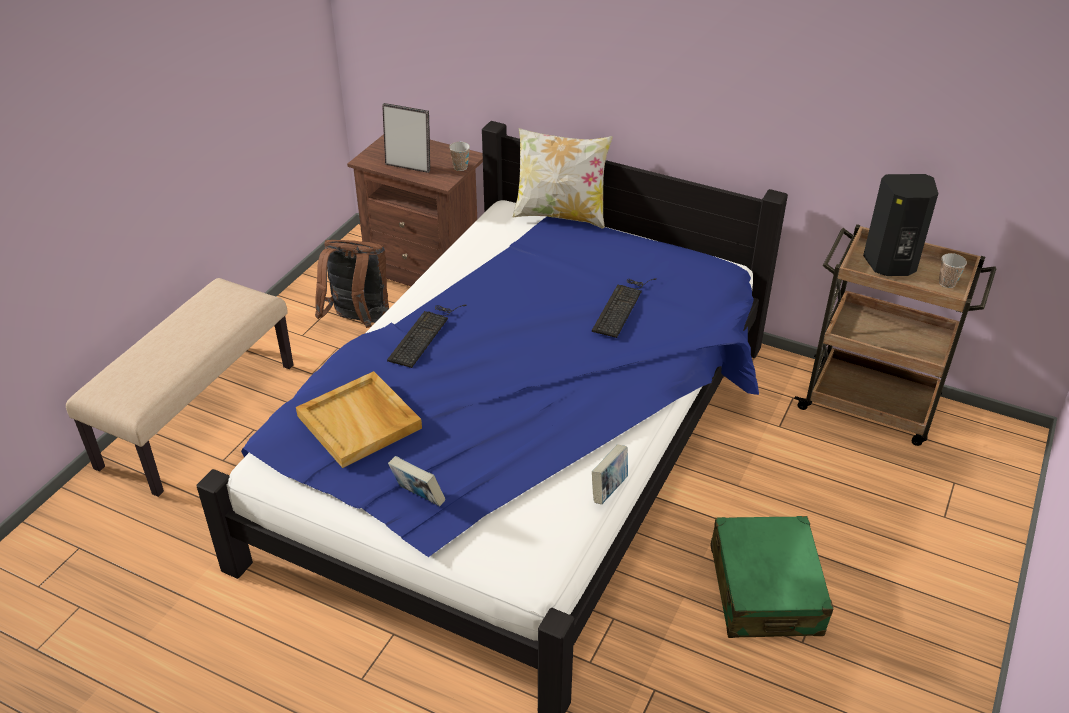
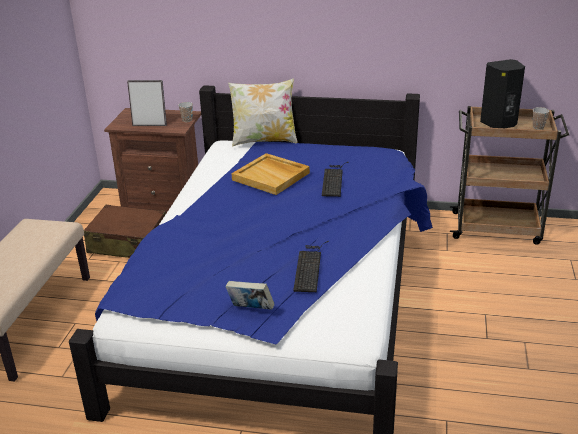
camera: 15 degrees left, 10 degrees down
(358, 321) = (128, 243): brown backpack -> brown suitcase
(360, 422) = (184, 274): beige tray -> beige tray (271, 176)
(424, 333) = (205, 216): keyboard -> keyboard (309, 266)
(609, 489) = (381, 281): book -> none
(765, 590) = (488, 344): green suitcase -> none

